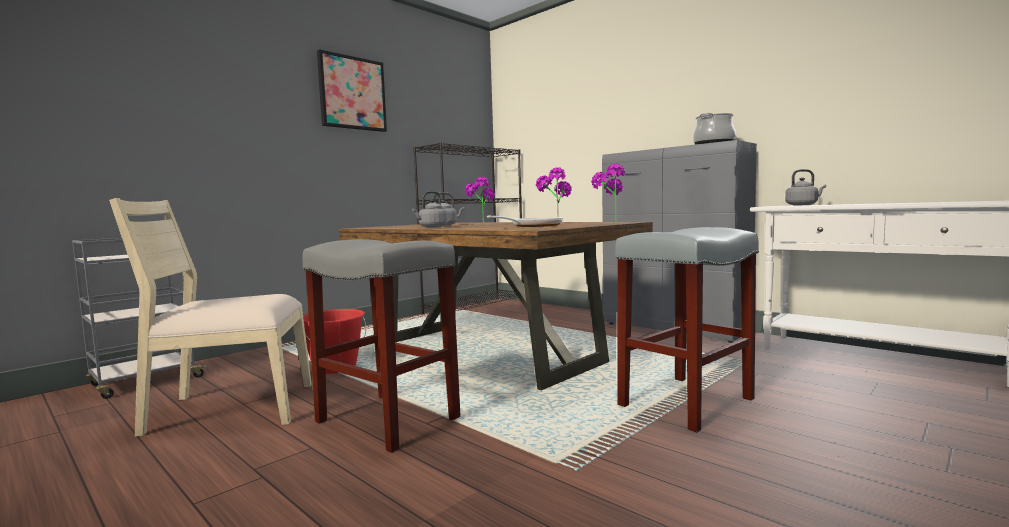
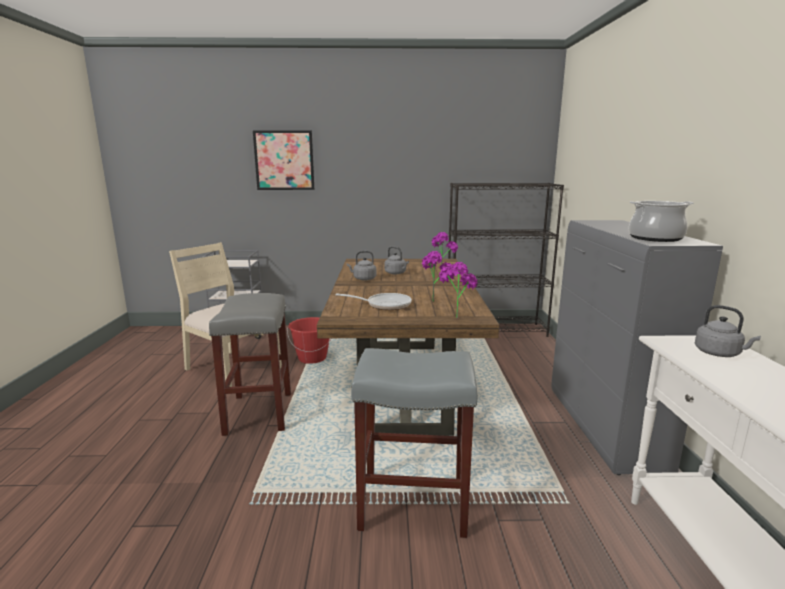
camera: 45 degrees right, 10 degrees up
(352, 93) = (394, 141): picture -> picture (284, 160)

